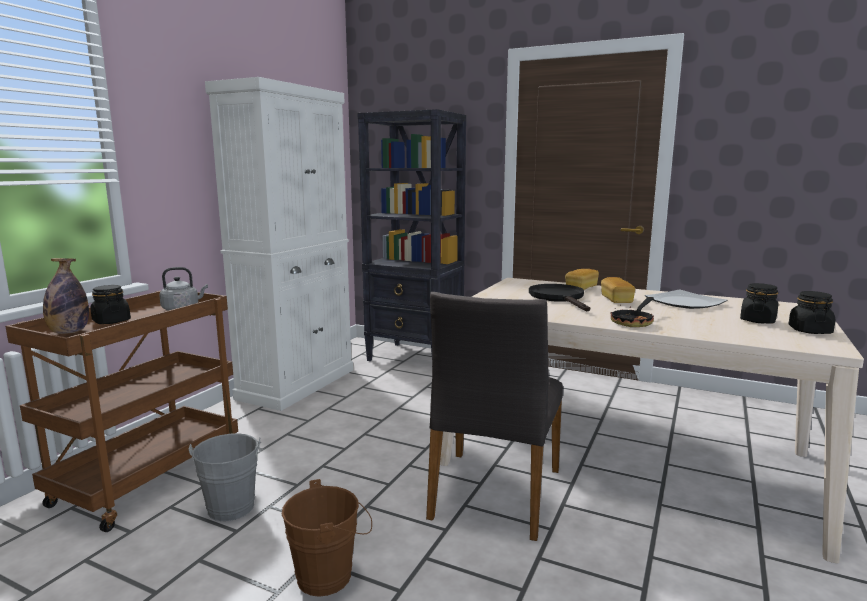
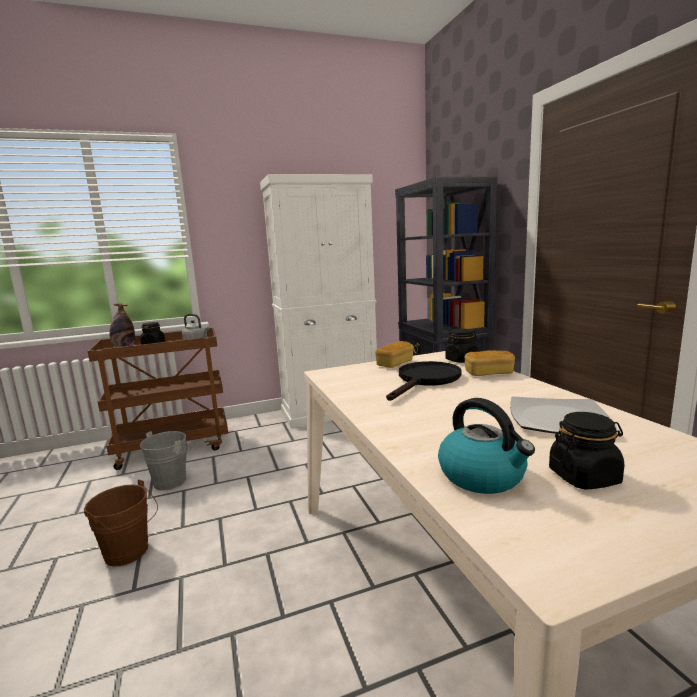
camera: 45 degrees right, 0 degrees up
(494, 493) = (300, 556): grey chair -> none
(616, 300) = (479, 395): bread -> bread (395, 364)
(634, 322) = (405, 426): frying pan -> none
(731, 330) = (483, 476): none -> kettle
(809, 331) = (626, 527): black jar -> black jar (461, 360)

